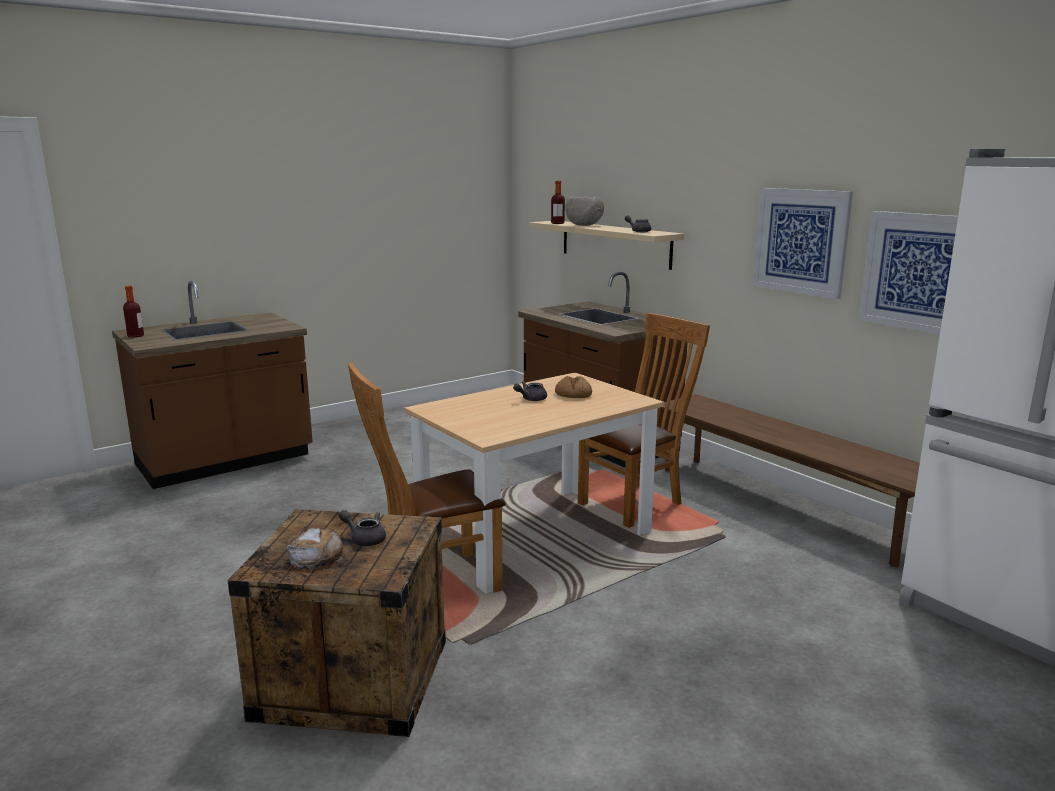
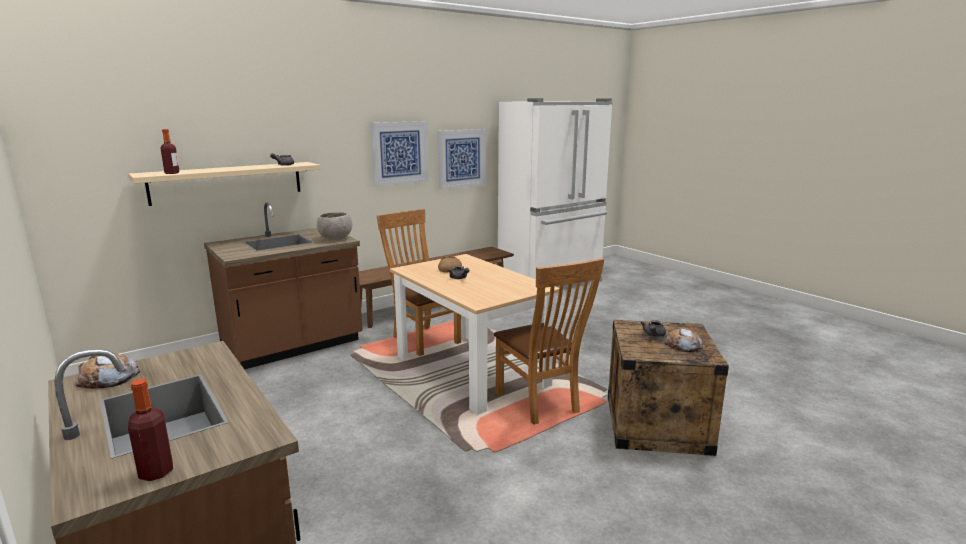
camera: 90 degrees left, 0 degrees up
(262, 318) = (109, 378): none -> bread
(584, 225) = (208, 170): grey bowl -> grey bowl (335, 238)

